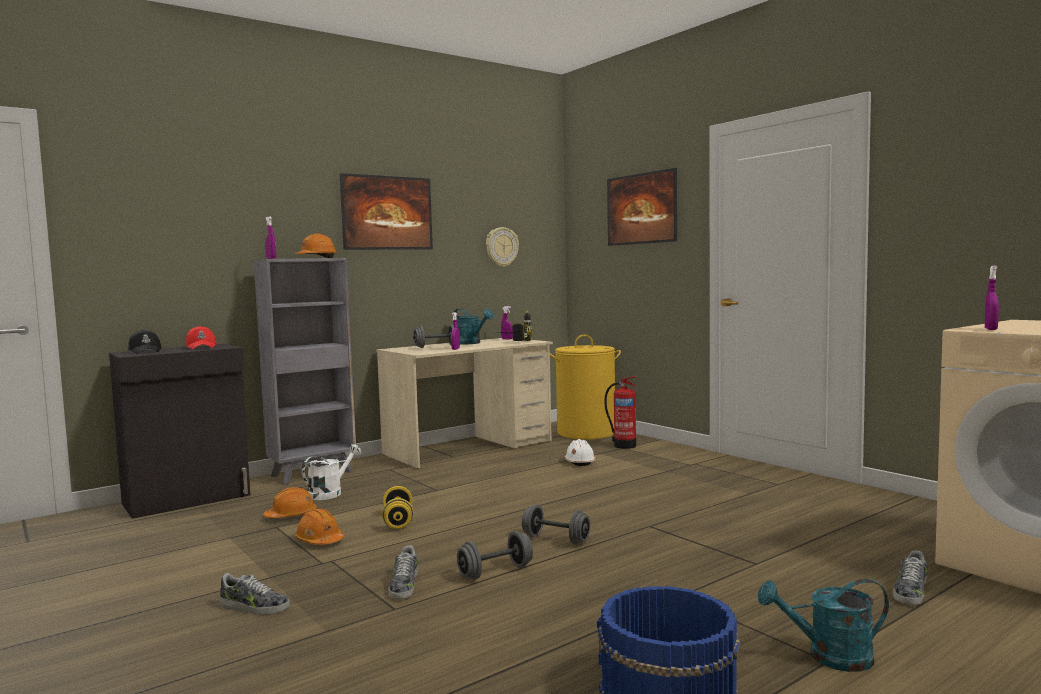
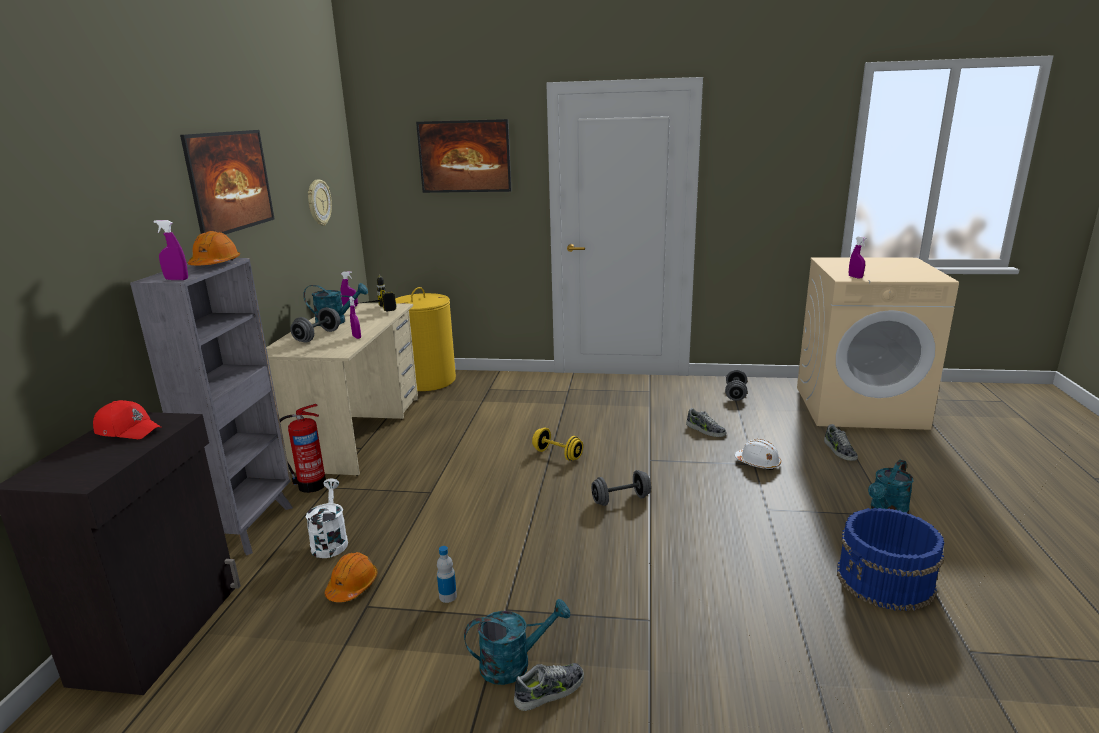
camera: 45 degrees left, 15 degrees up
(145, 351) = (70, 467): black cap -> none
(271, 585) = (514, 663): none -> turquoise watering can
(320, 540) = (448, 596): orange hard hat -> bottle
(398, 521) = (470, 540): yellow dumbbell -> yellow dumbbell (557, 455)
(404, 585) = (611, 597): shoe -> shoe (705, 430)
(495, 572) = (643, 549): grey dumbbell -> grey dumbbell (735, 394)
(579, 462) = (486, 415): white hard hat -> white hard hat (758, 463)
(623, 445) = (485, 386): fire extinguisher -> fire extinguisher (310, 485)

